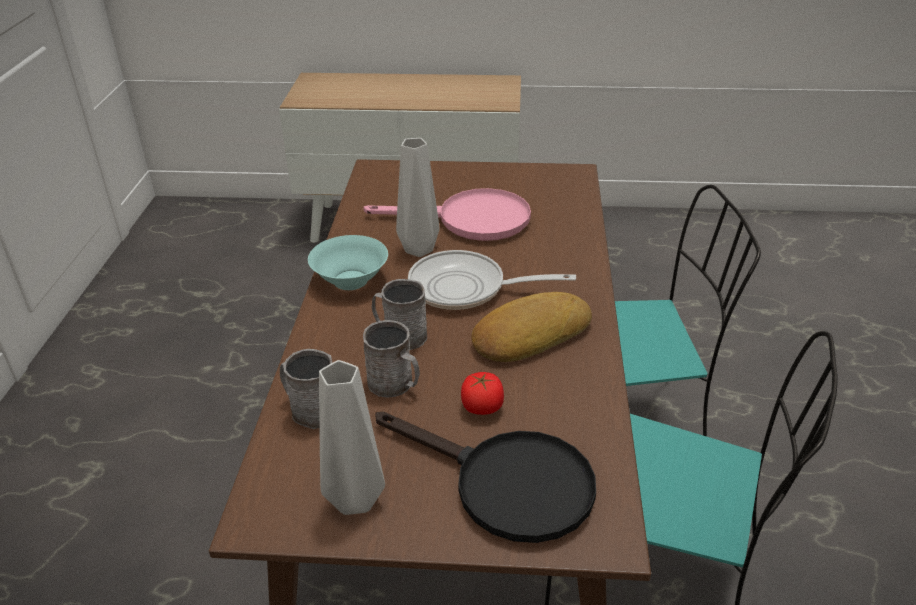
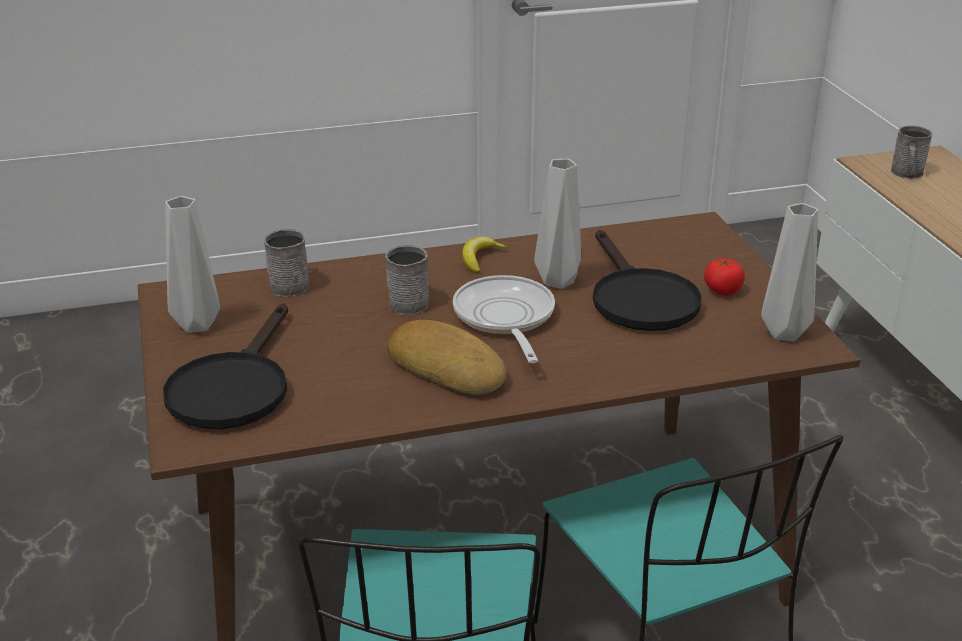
camera: 70 degrees right, 5 degrees down
(349, 280) = (480, 259): turquoise bowl -> banana
(395, 385) = (338, 313): grey mug -> grey mug (907, 174)
(470, 220) = (639, 298): pink frying pan -> black frying pan
(482, 407) = (326, 359): tomato -> tomato (722, 291)
(552, 180) = (782, 333): none -> grey vase

